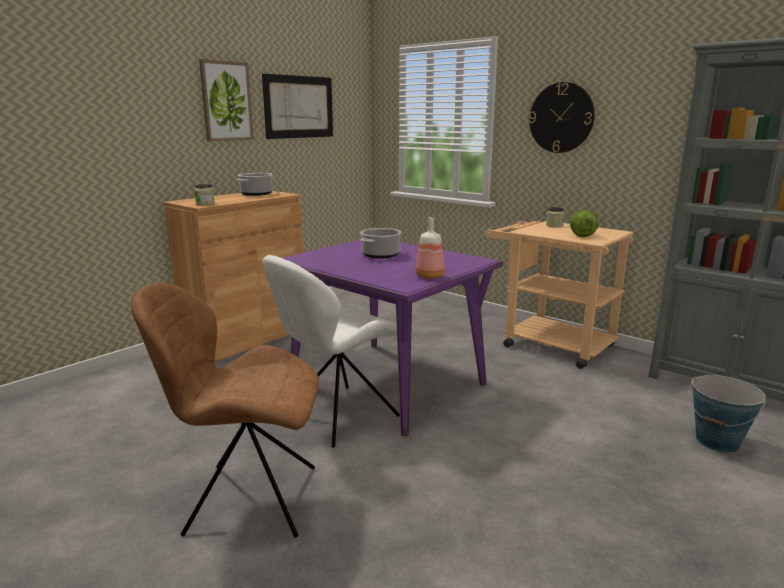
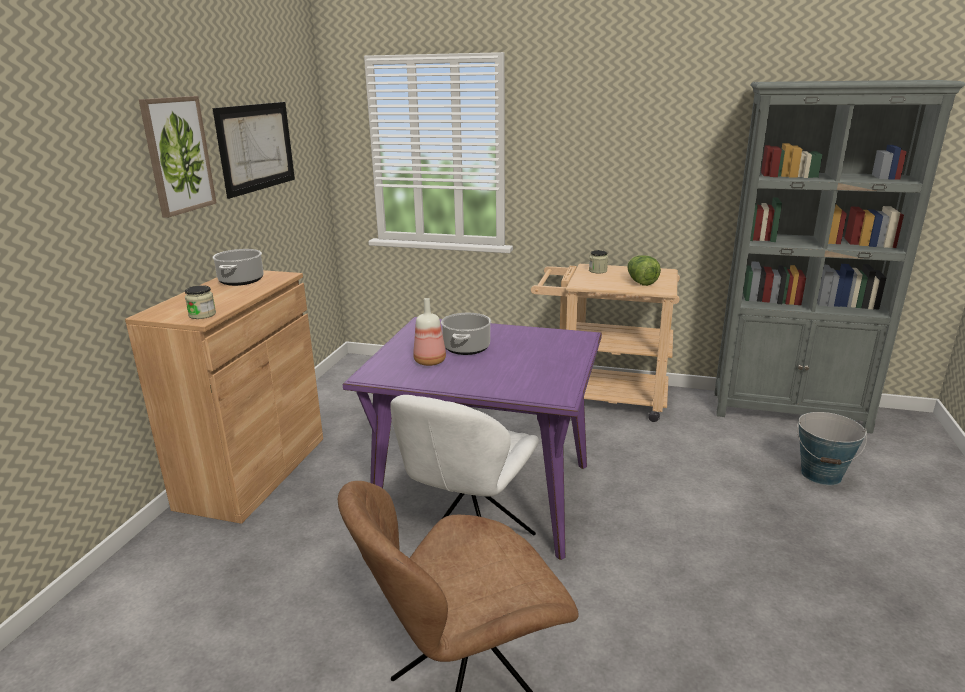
camera: 25 degrees left, 5 degrees up
(430, 277) = (565, 374): bottle -> bottle (431, 361)
(561, 118) = (590, 149): wall clock -> none

